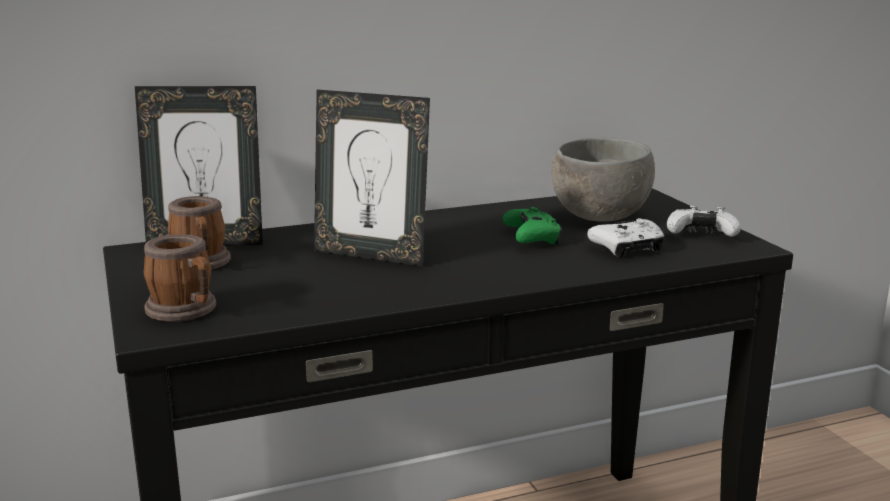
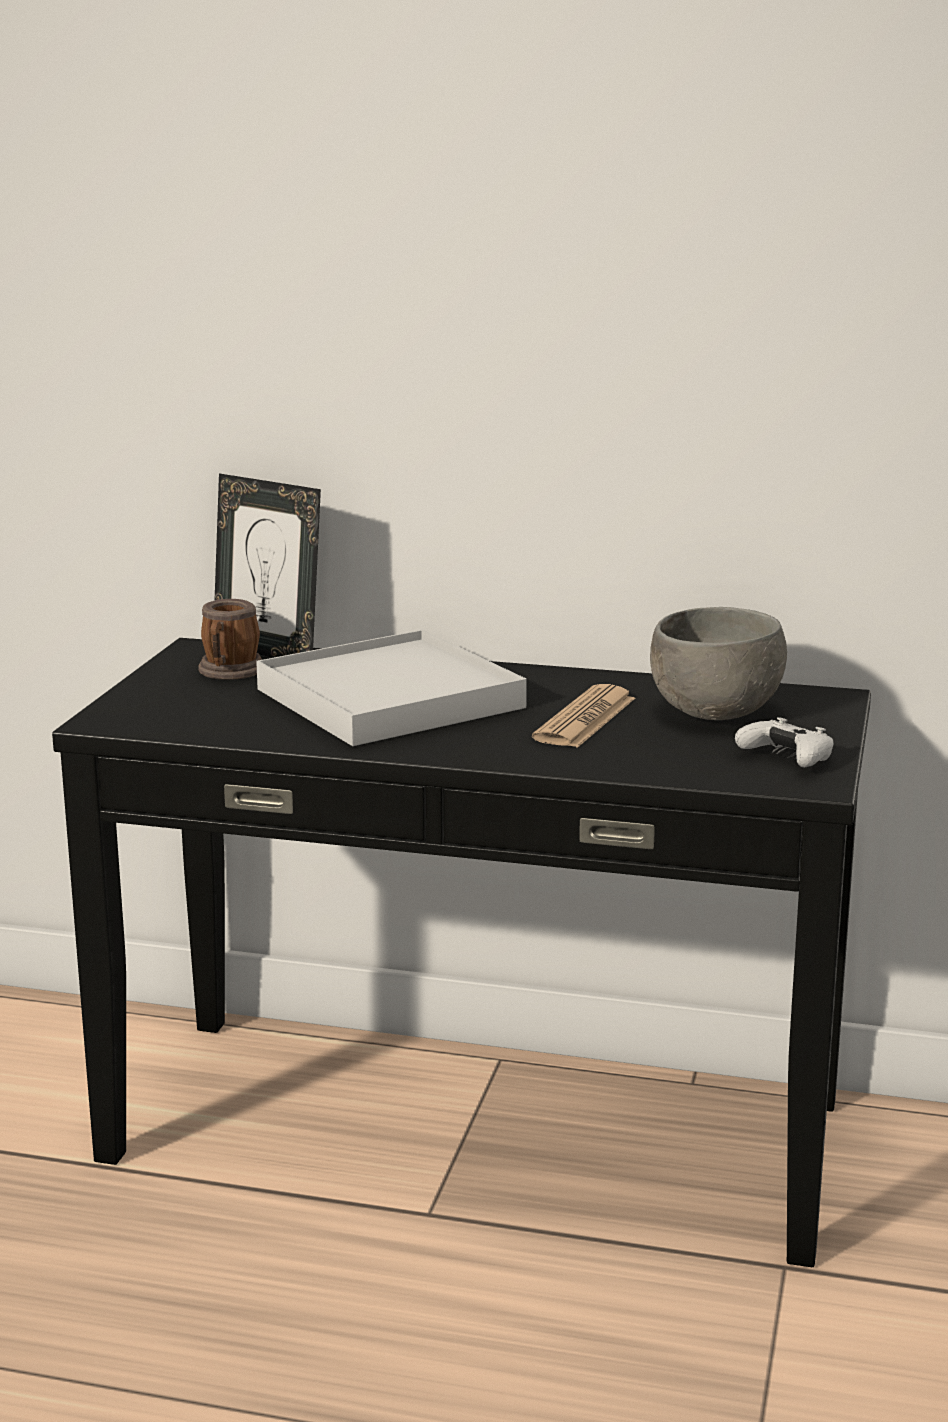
camera: 35 degrees right, 0 degrees up
(186, 311) = (150, 711): mug -> none
(371, 255) = (390, 699): picture frame -> white tray
(532, 238) = (585, 719): green game controller -> newspaper
(628, 249) = (664, 753): white game controller -> none

